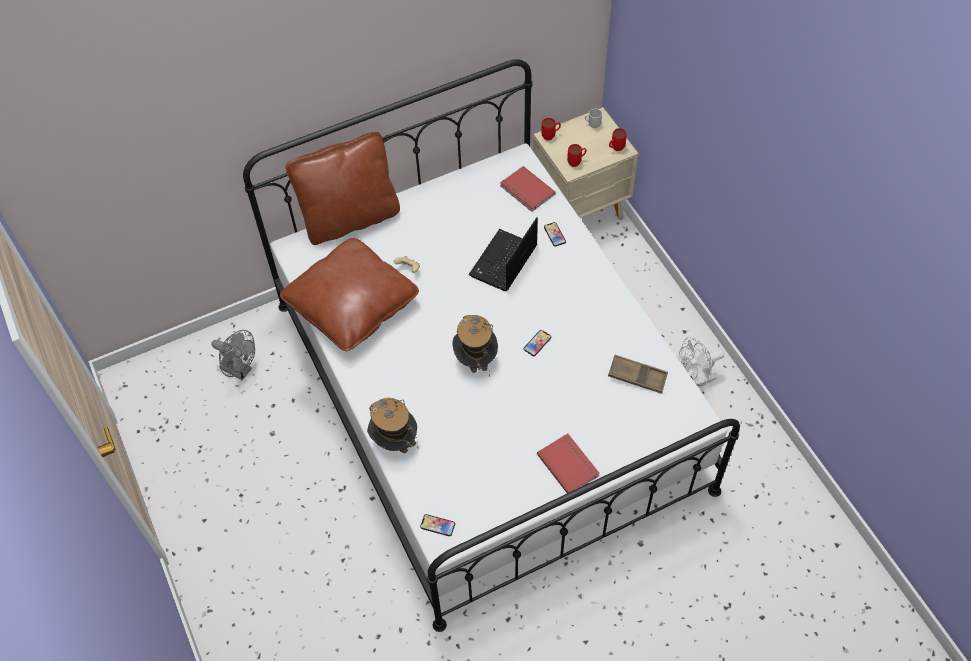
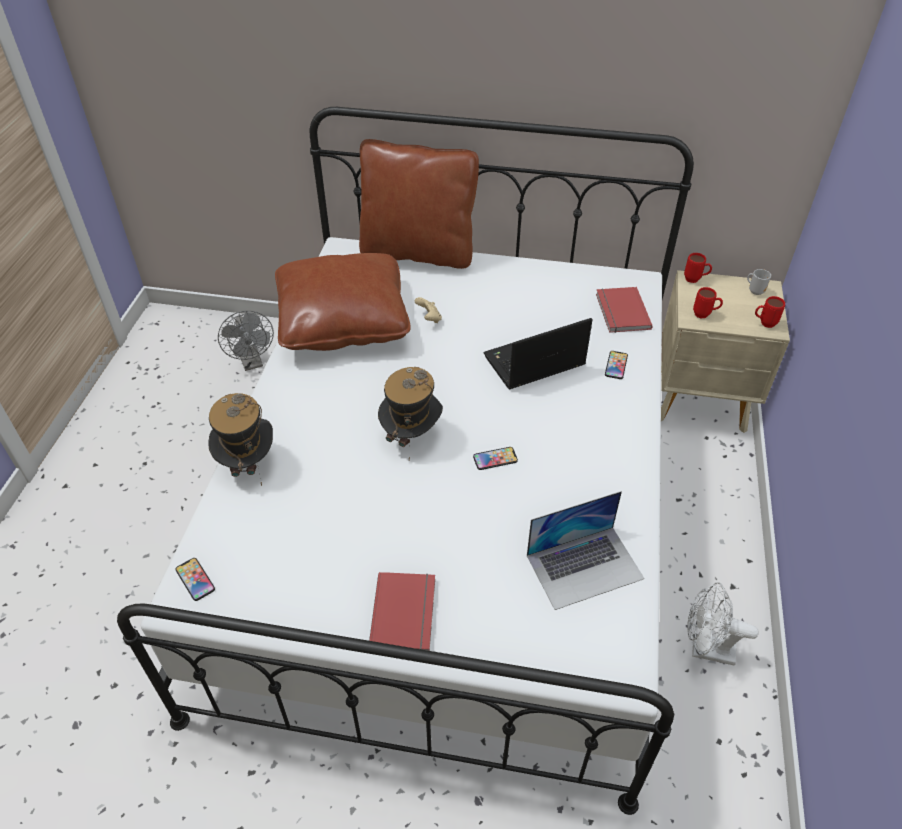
camera: 35 degrees right, 10 degrees down
(637, 376) = (584, 566): brown tray -> laptop

